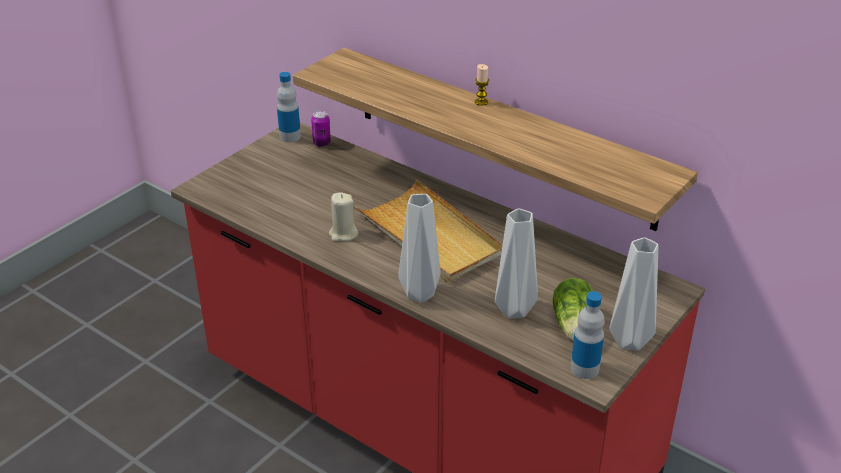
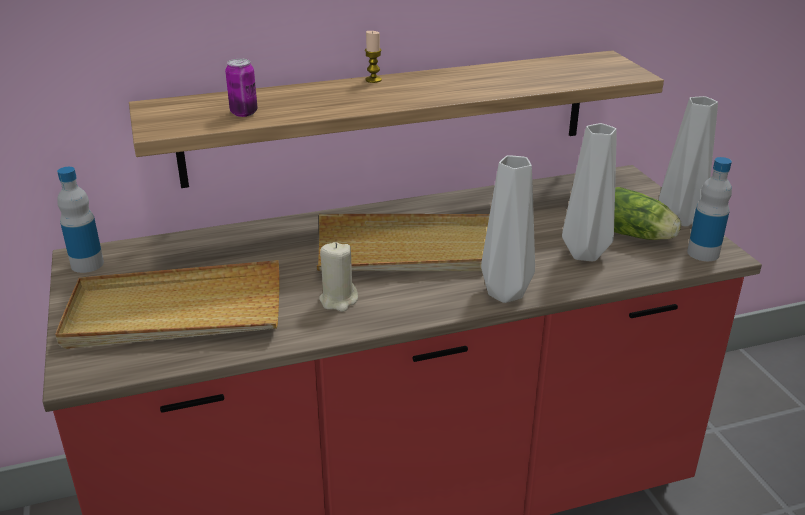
camera: 55 degrees left, 5 degrees down
(274, 187) = (175, 312): none -> beige tray
(322, 143) = (139, 249): can -> can (244, 113)

